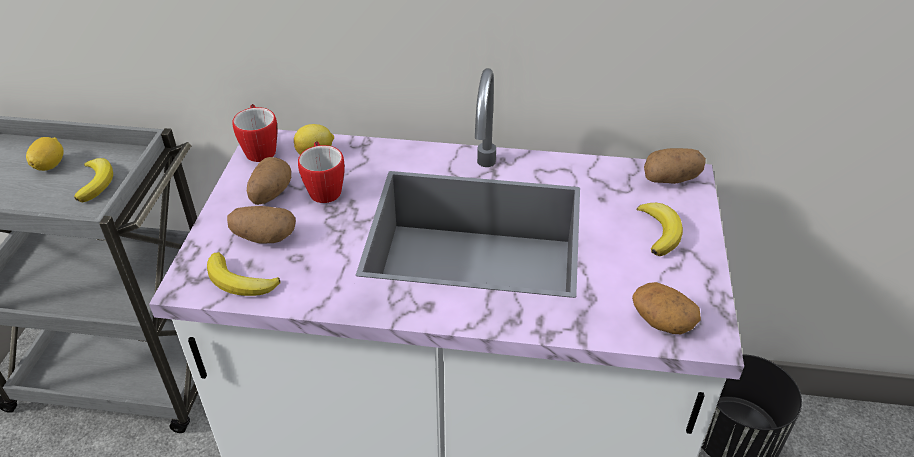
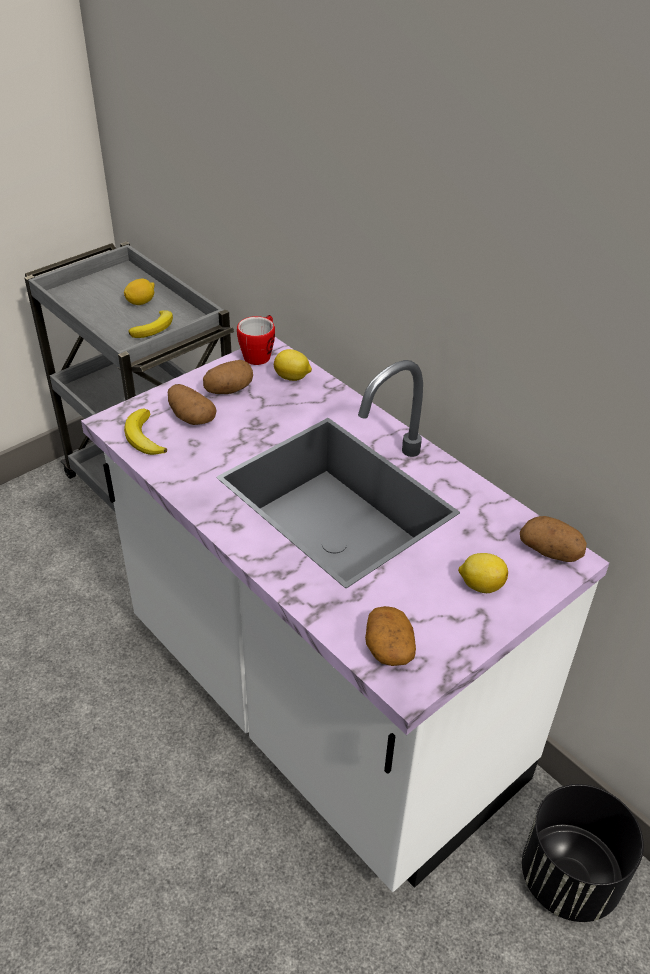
camera: 40 degrees right, 0 degrees up
(324, 188) = (268, 405): mug -> none
(660, 231) = (480, 585): banana -> lemon

